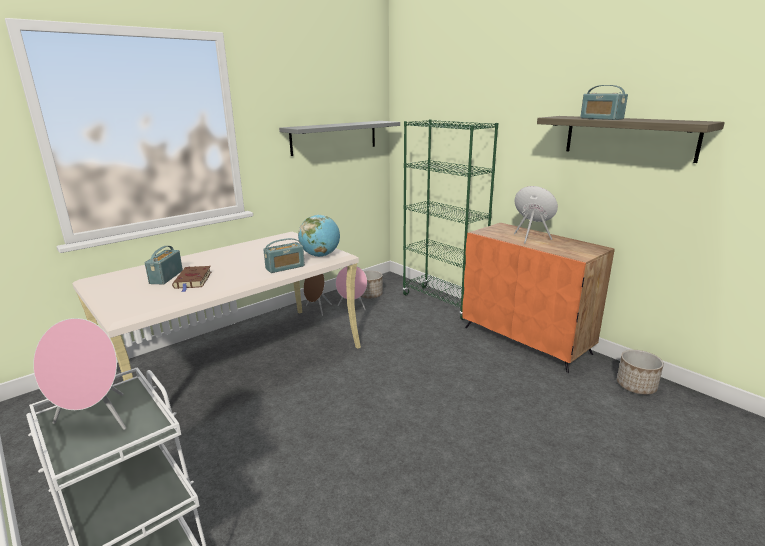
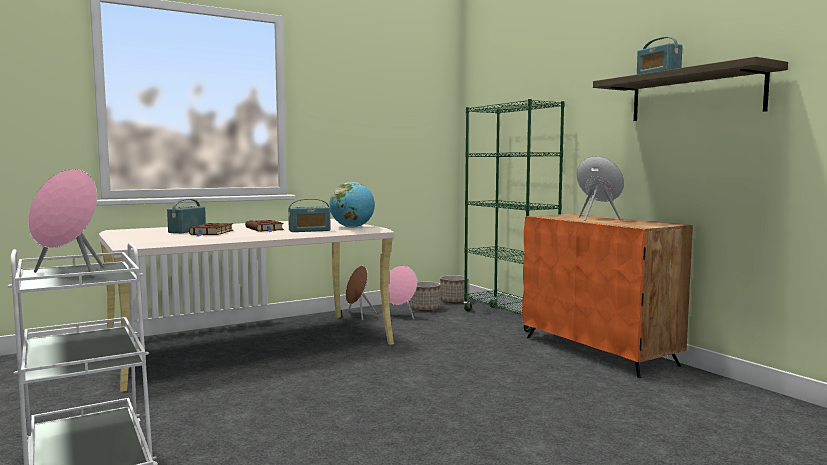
camera: 10 degrees right, 15 degrees down
(241, 266) = (265, 229): none -> brown book
(334, 137) = (394, 129): grey shelf -> none
(636, 386) = (725, 393): planter -> planter (454, 301)

